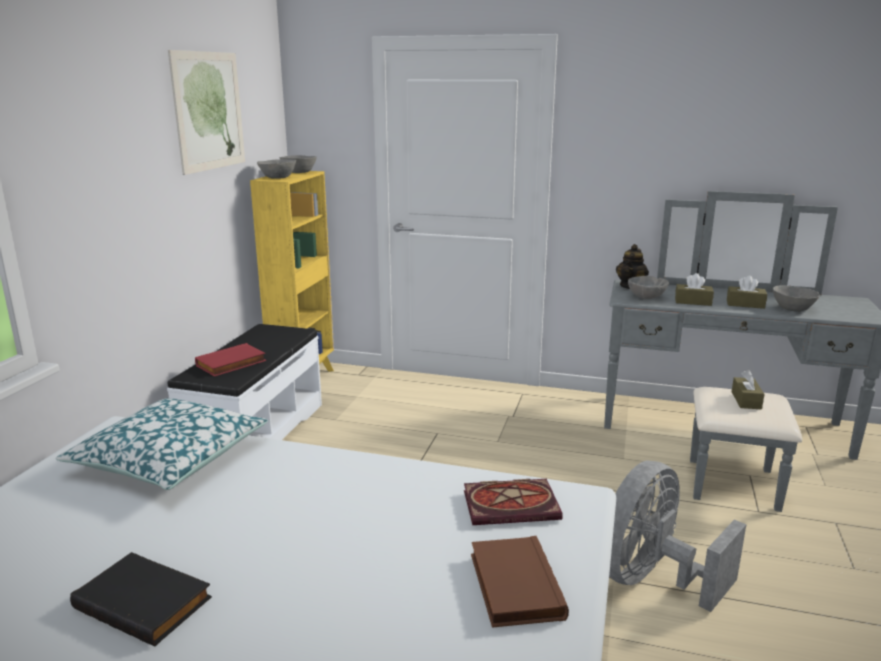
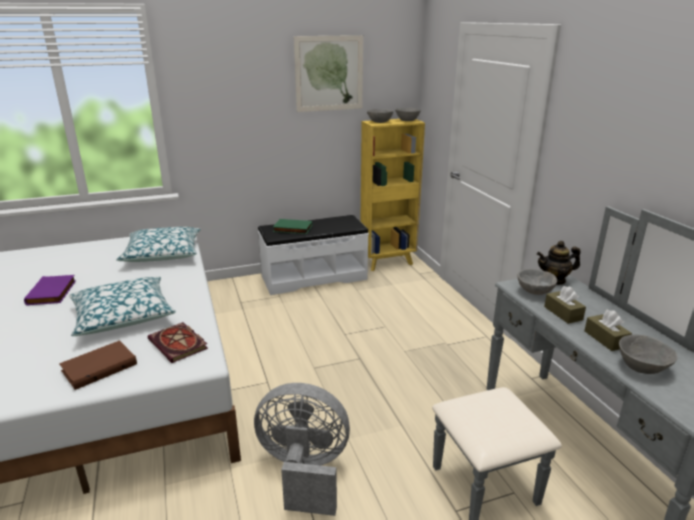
camera: 55 degrees right, 5 degrees up
(146, 602) = (53, 293): black book -> purple book
(231, 364) = (292, 229): red book -> green book
(360, 536) = (123, 315): none -> pillow
(746, 400) = (499, 415): brown tissue box -> none

